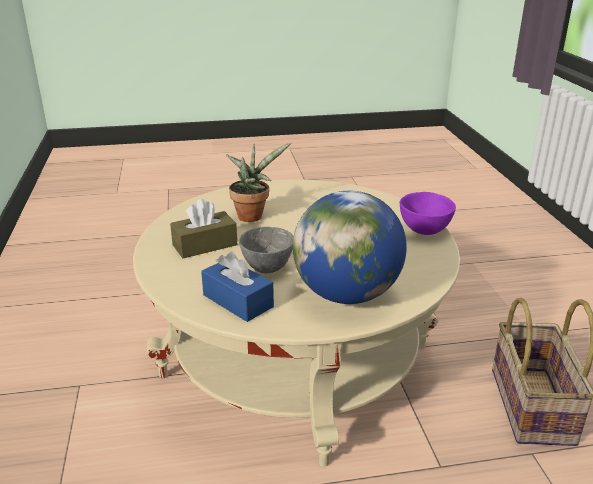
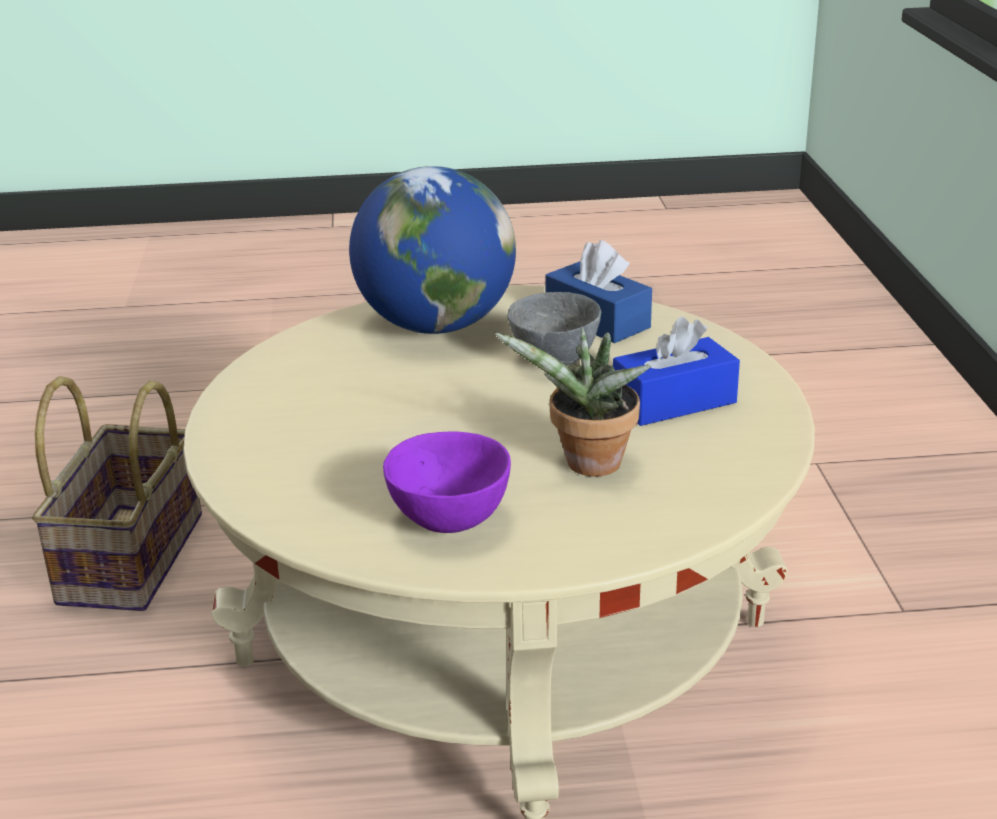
camera: 175 degrees left, 0 degrees up
(205, 245) = (674, 402): brown tissue box -> blue tissue box
(424, 229) = (234, 424): purple bowl -> purple bowl (449, 522)

